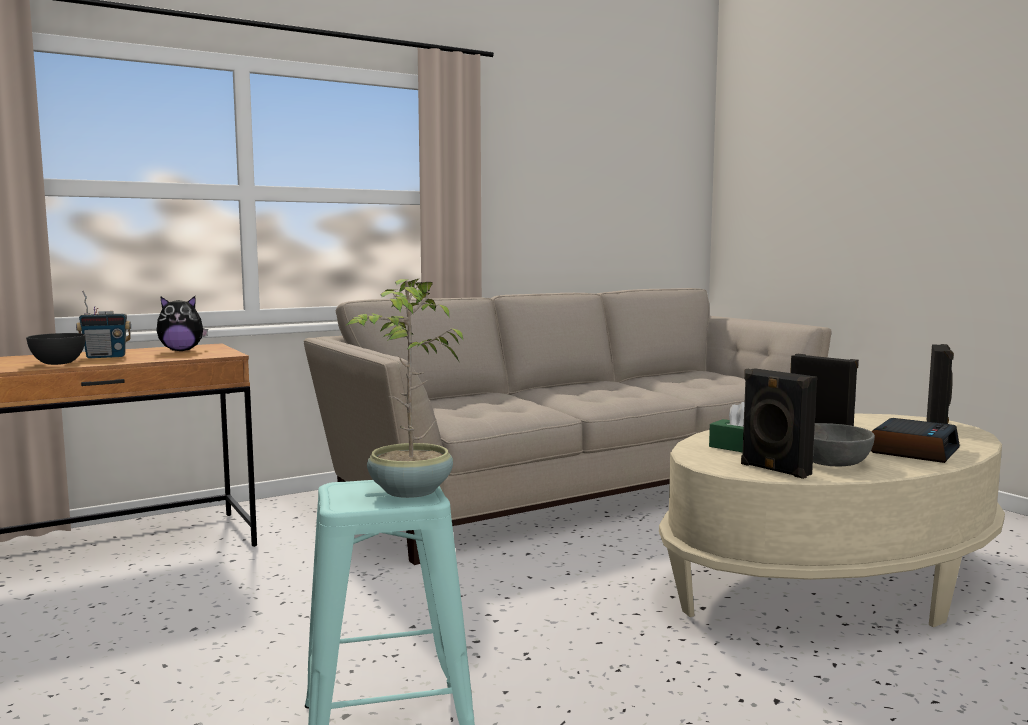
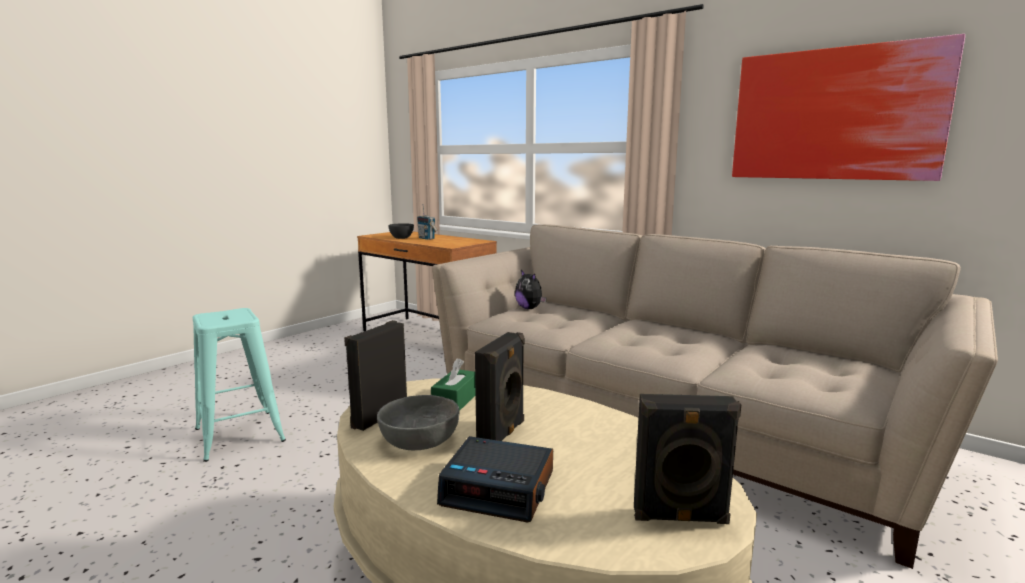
camera: 70 degrees right, 5 degrees up
(181, 350) = (457, 241): plush toy -> plush toy (530, 308)
(409, 491) = (225, 320): potted plant -> none
(586, 177) = (835, 115): none -> picture

